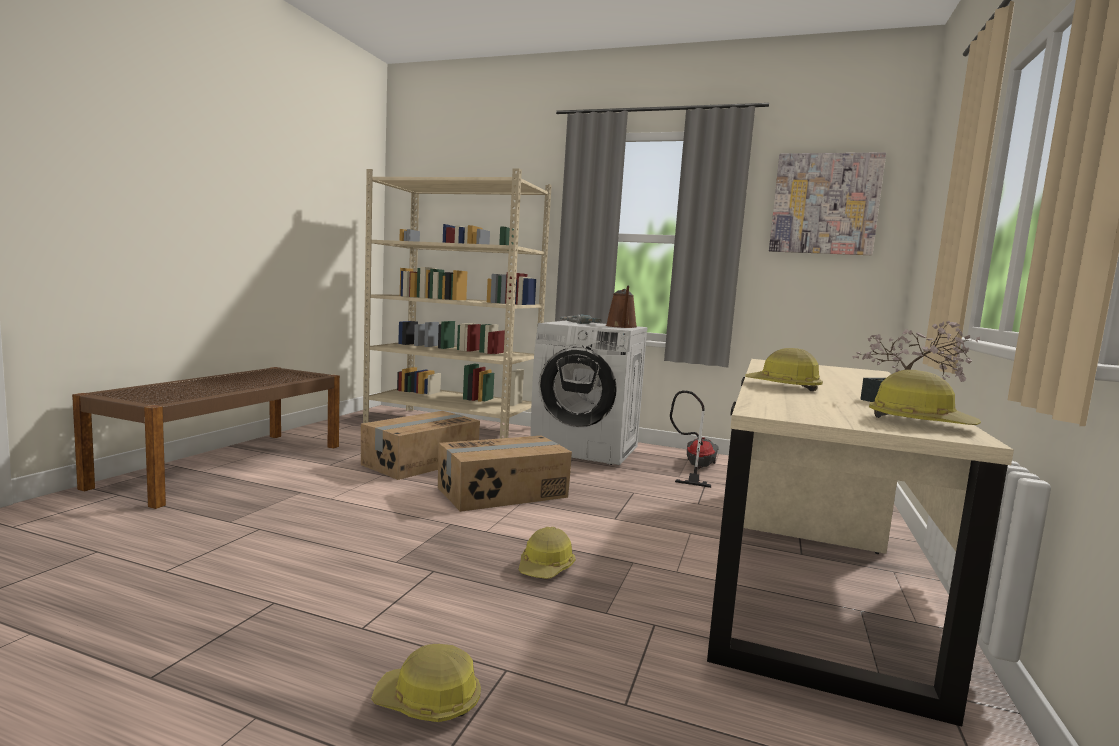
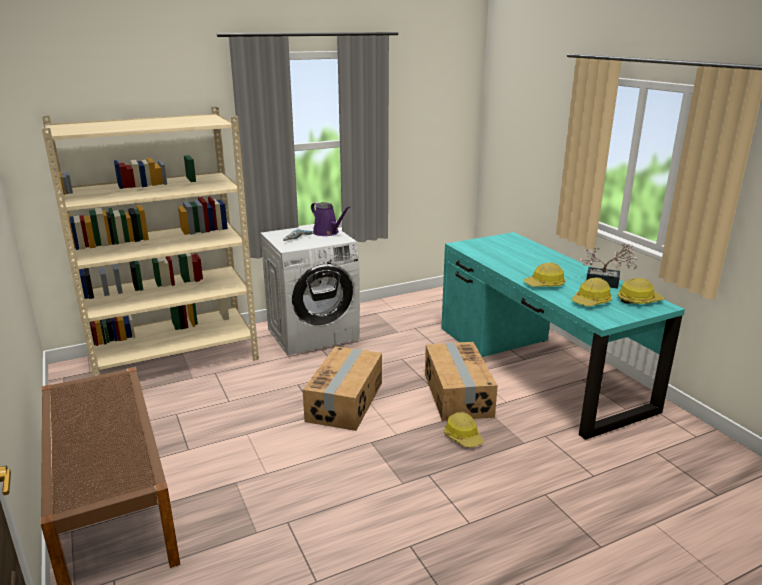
camera: 45 degrees left, 15 degrees up
(420, 462) = (241, 407): cardboard box -> cardboard box (457, 395)
(428, 702) = (551, 526): hard hat -> hard hat (591, 302)
(621, 327) = (327, 232): brown watering can -> purple watering can
(694, 468) = (392, 319): vacuum cleaner -> none
(808, 568) = (538, 367): beige desk -> turquoise desk
(824, 204) = (432, 106): picture -> none

